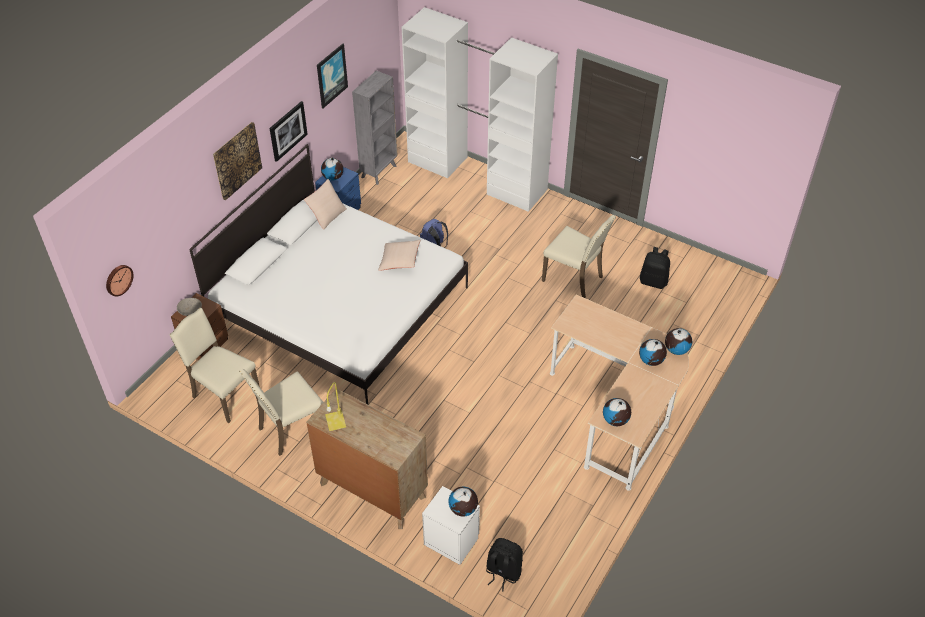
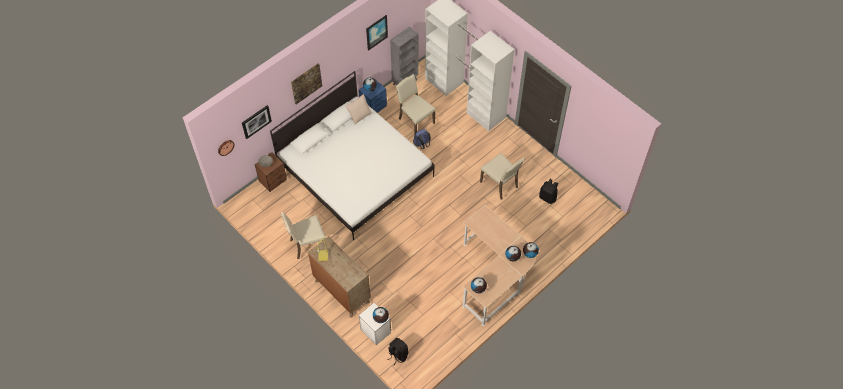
camera: 15 degrees right, 10 degrees up
(224, 394) = (276, 214): beige chair -> beige chair (415, 121)
(287, 131) = (342, 64): picture -> picture (256, 121)
(399, 260) = (393, 155): beige pillow -> none

